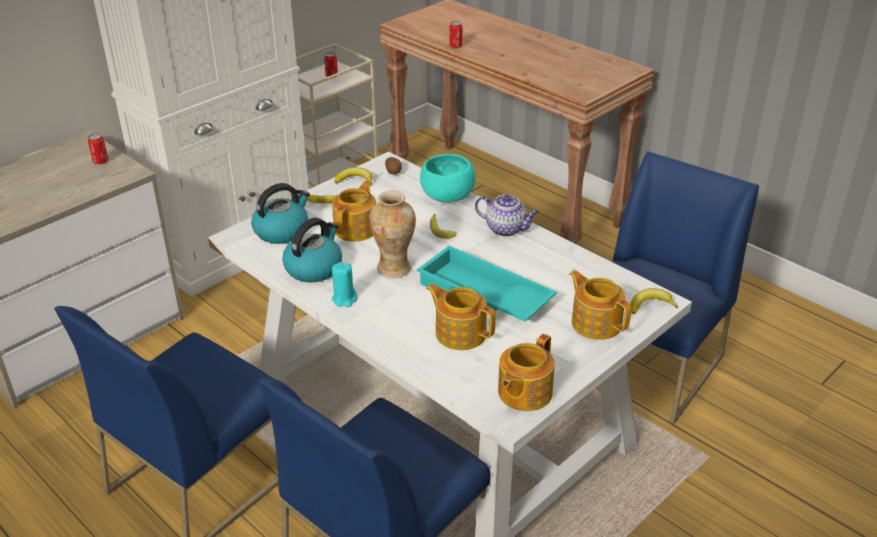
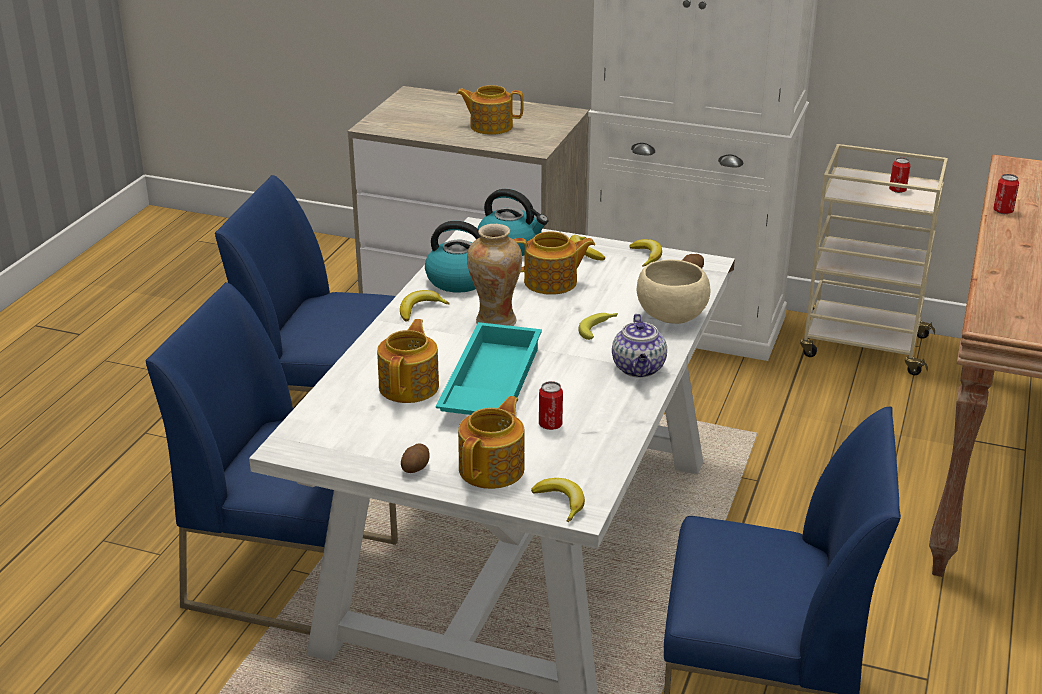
camera: 65 degrees right, 5 degrees down
(100, 161) = (540, 131): can -> can (550, 425)
(344, 299) = (420, 309): turquoise candle -> banana
(447, 197) = (671, 317): turquoise bowl -> beige bowl
(523, 393) = (332, 446): teapot -> teapot (490, 126)
(576, 357) = (416, 468): none -> potato

